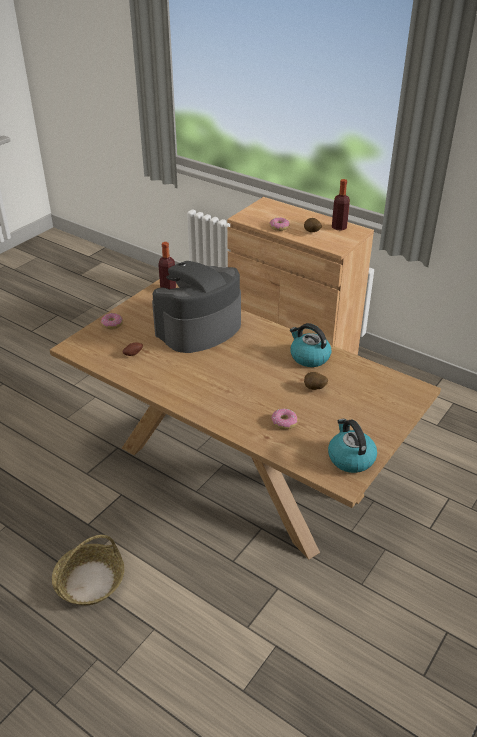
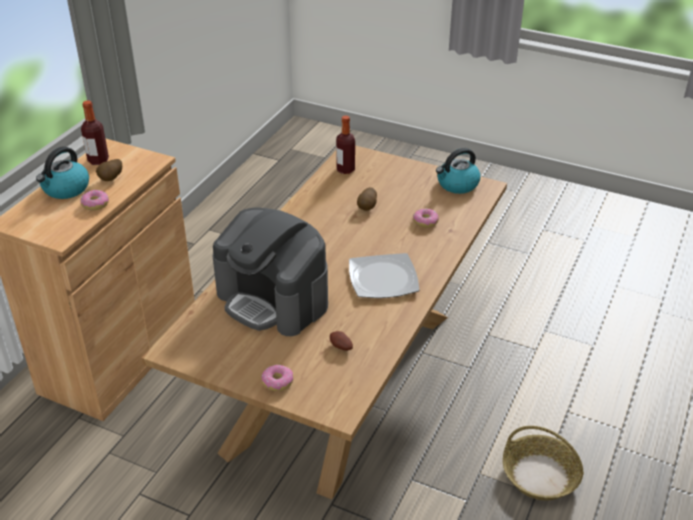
camera: 100 degrees left, 0 degrees up
(168, 288) = (174, 343): bottle -> bottle (345, 169)
(204, 384) = (384, 279): none -> plate
(309, 357) = (314, 214): kettle -> kettle (66, 189)

